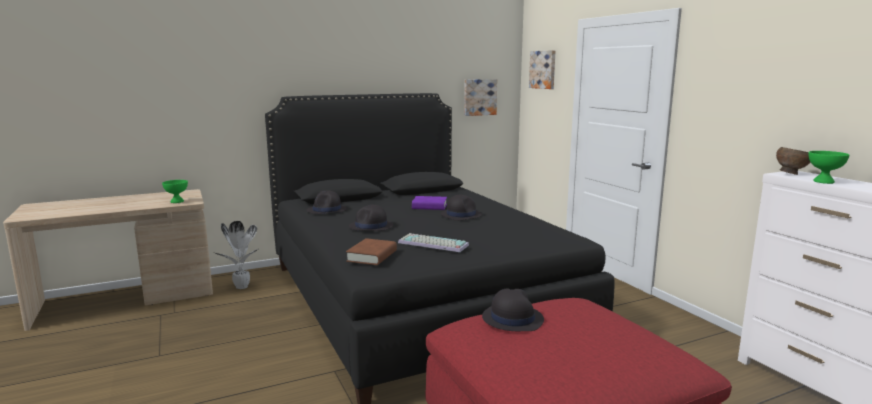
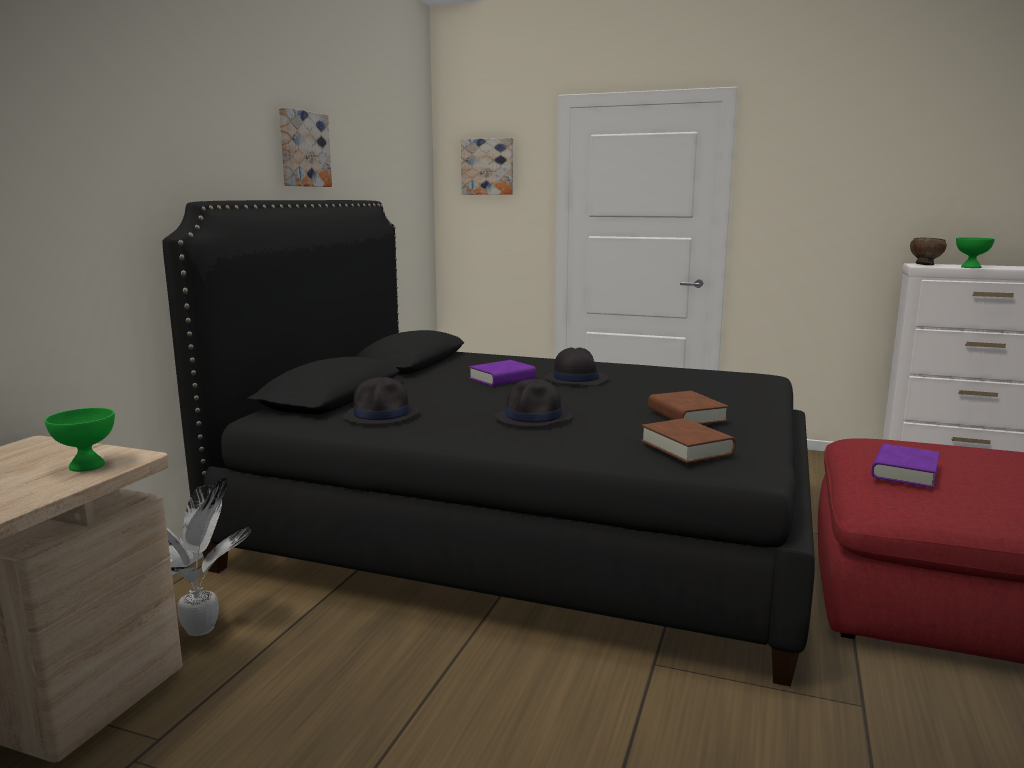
camera: 45 degrees left, 0 degrees up
(431, 244) = (686, 415): keyboard -> brown book
(479, 97) = (402, 209): picture -> picture (303, 149)
(512, 318) = (904, 472): black hat -> purple book

